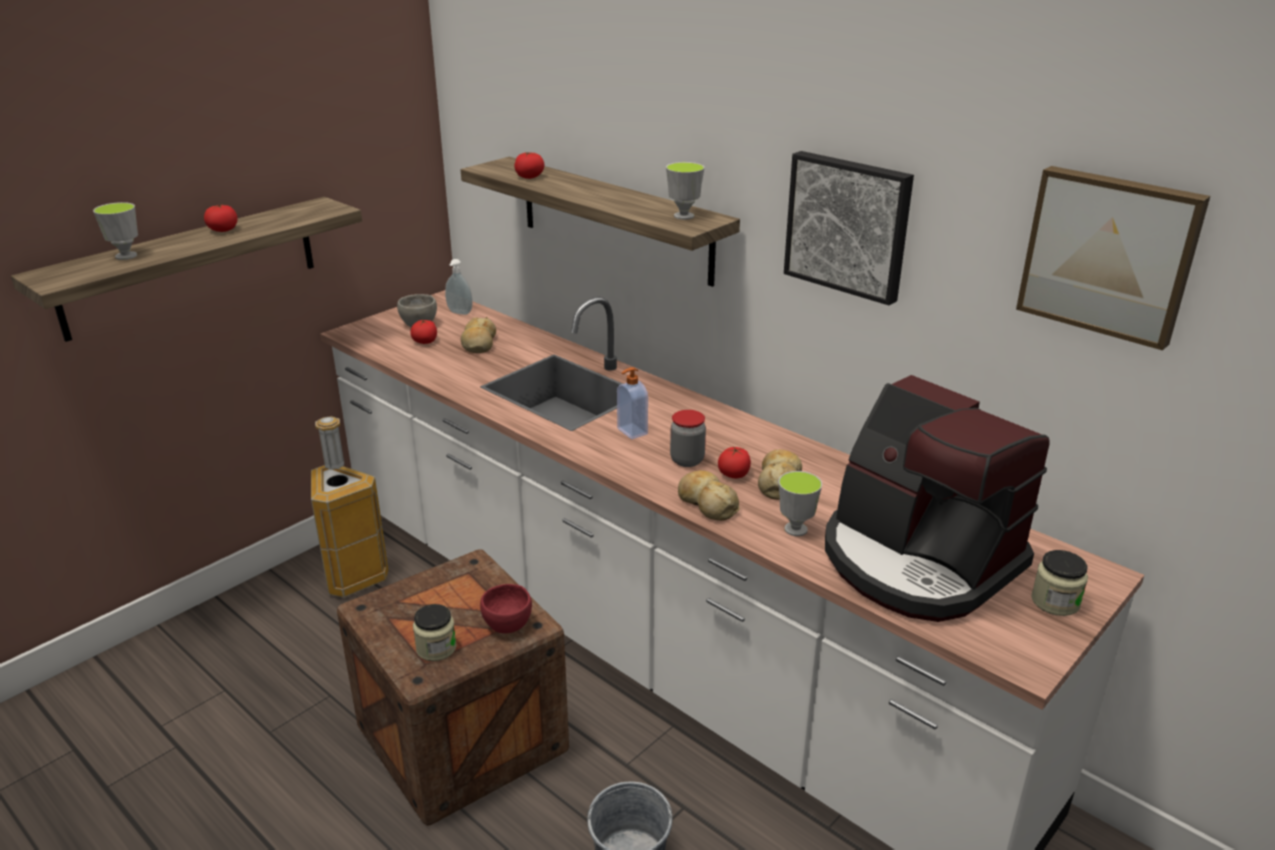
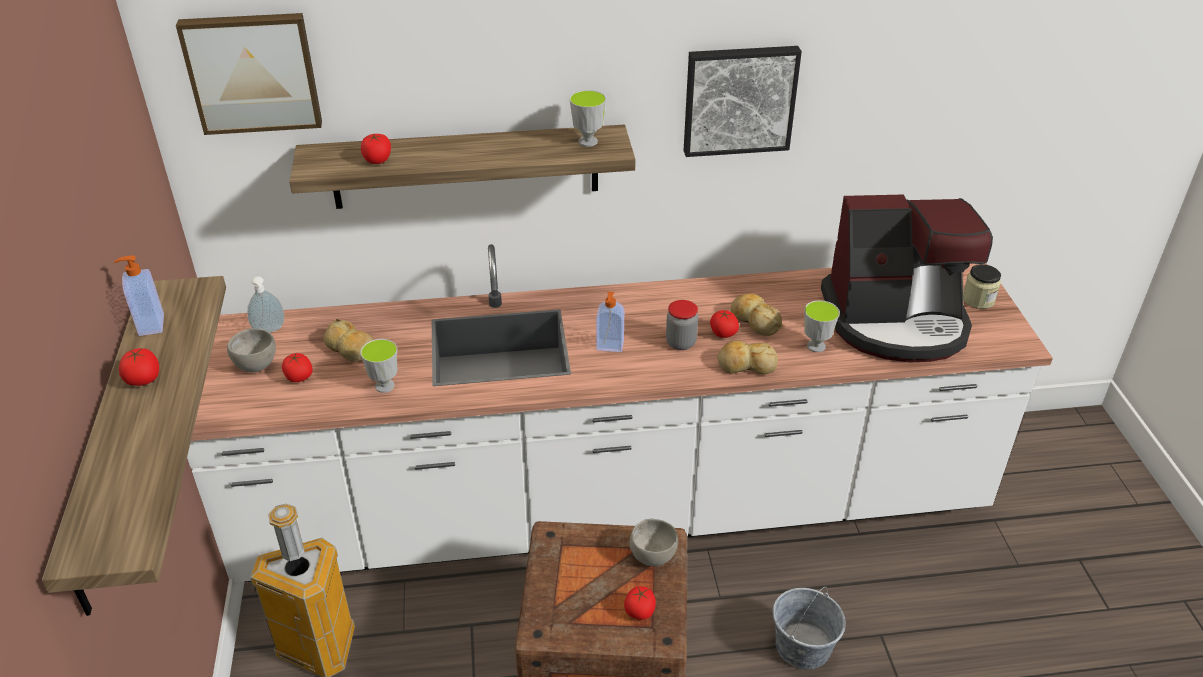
camera: 50 degrees left, 10 degrees up
(126, 256) = (120, 471): cup -> cup (385, 386)
(280, 213) = (150, 325): none -> soap dispenser
(436, 648) = (640, 611): jar -> tomato
(508, 624) = (652, 555): red bowl -> grey bowl
(1109, 254) = (950, 62): picture -> picture (253, 72)

